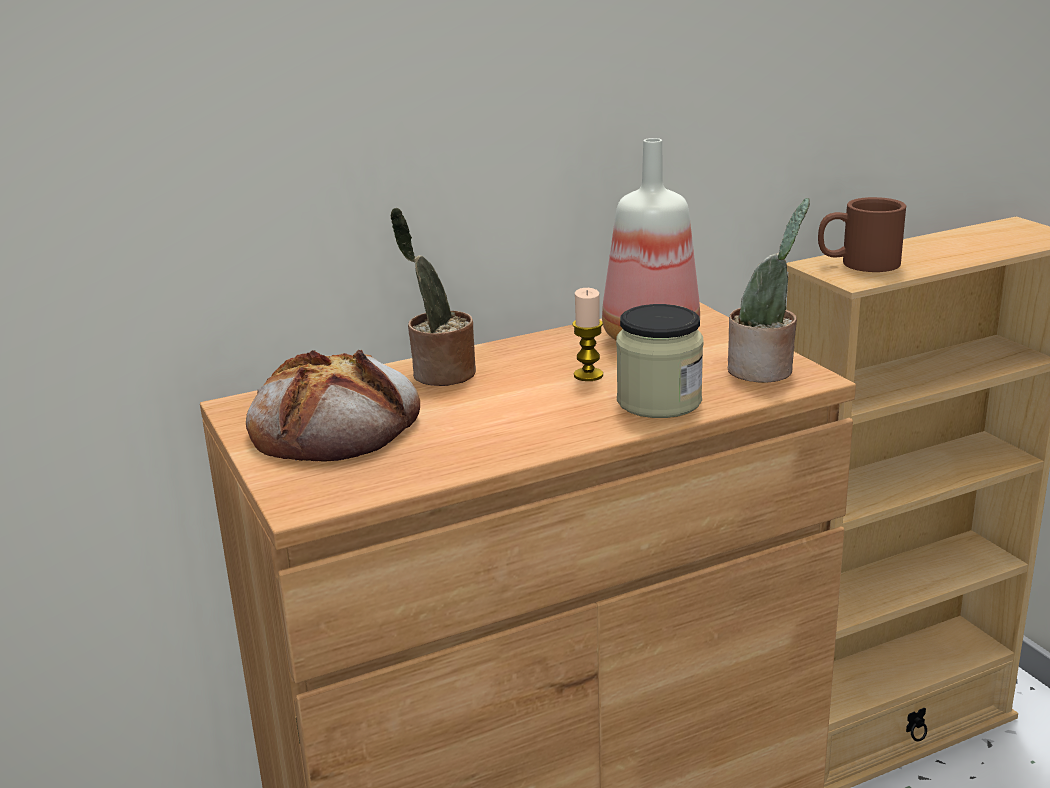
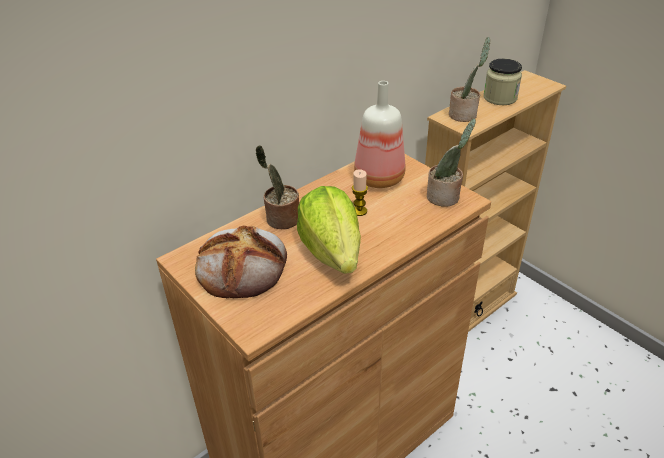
camera: 15 degrees left, 15 degrees up
(506, 421) = (332, 252): none -> lettuce
(659, 401) = (403, 227): jar -> jar (500, 98)
(858, 263) = (464, 115): brown mug -> potted plant

